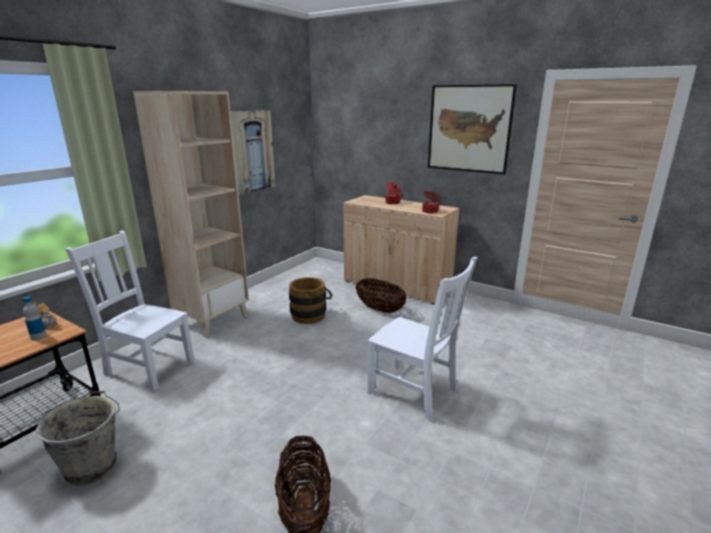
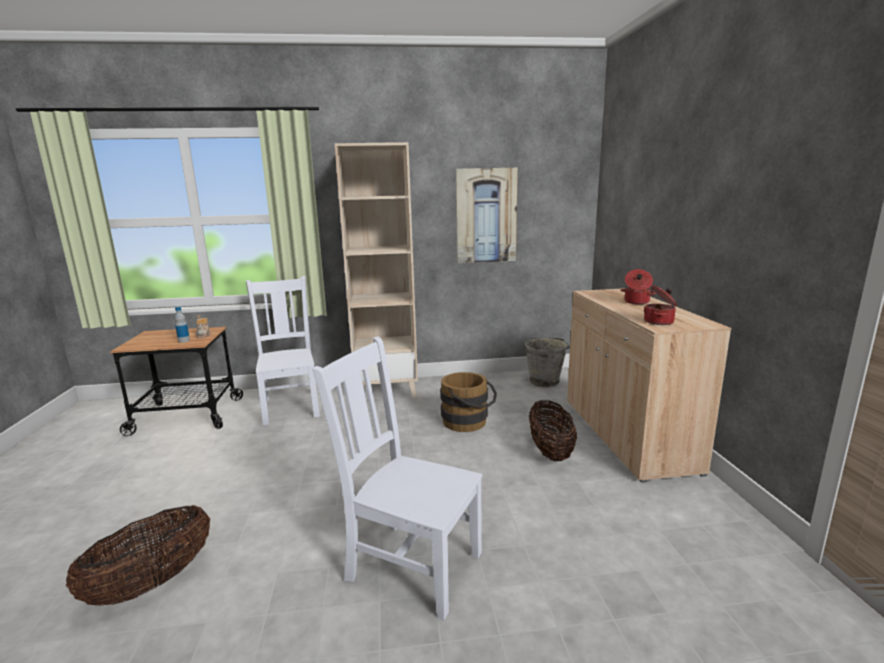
camera: 50 degrees right, 5 degrees down
(92, 465) = (161, 454): grey bucket -> grey bucket (545, 381)
(415, 392) = (410, 564): white chair -> white chair turned 120 degrees clockwise
(469, 129) = (764, 180): picture -> none

